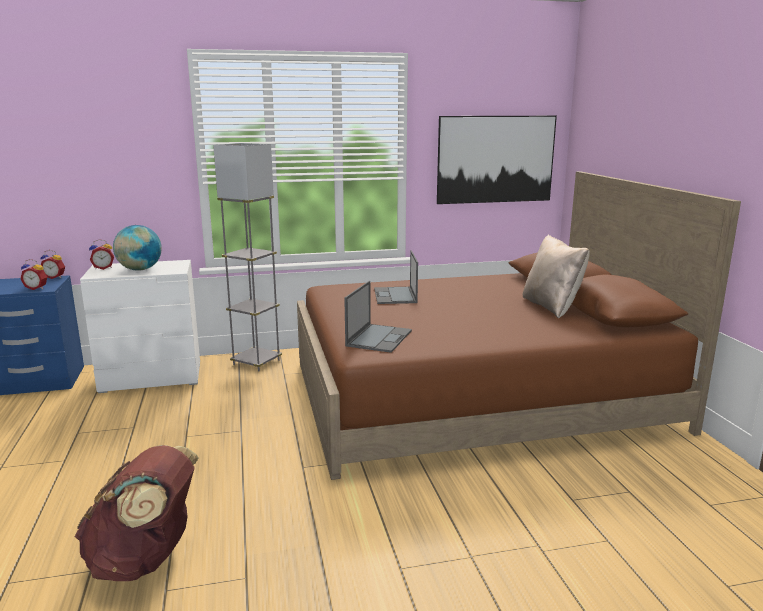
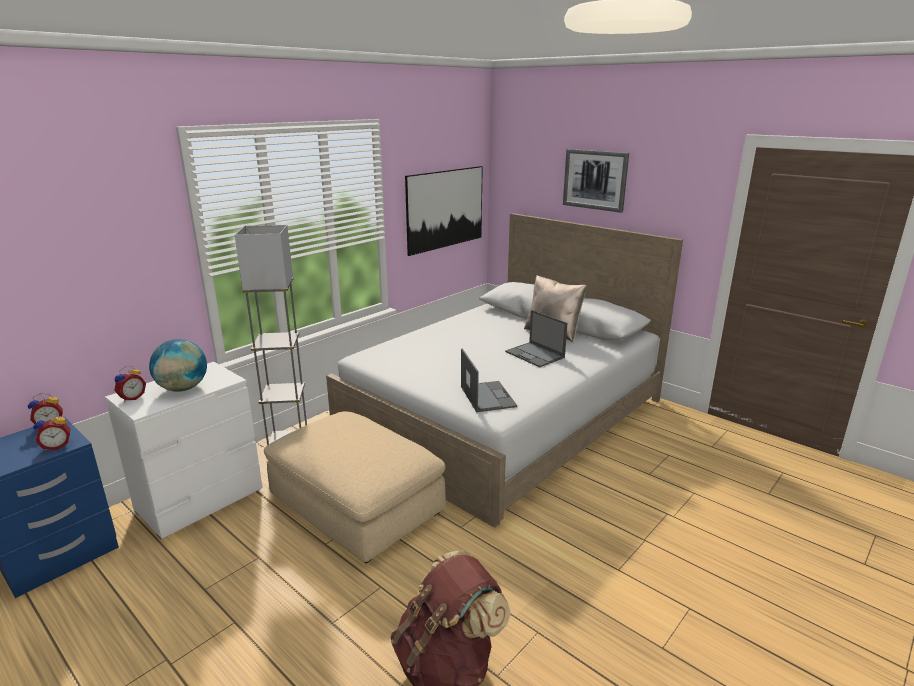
camera: 35 degrees left, 5 degrees up
(246, 418) = (357, 504): none -> beige ottoman
(395, 296) = (432, 351): laptop -> laptop (535, 355)
(476, 395) = (505, 416): brown bed -> white bed
(659, 124) = (595, 180): none -> picture

